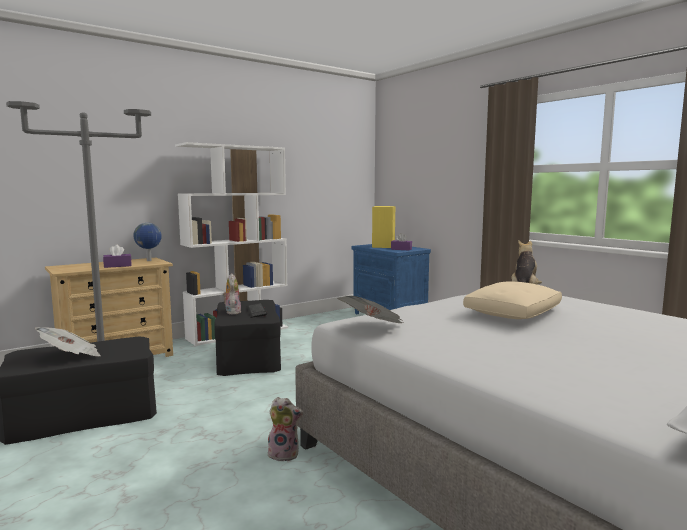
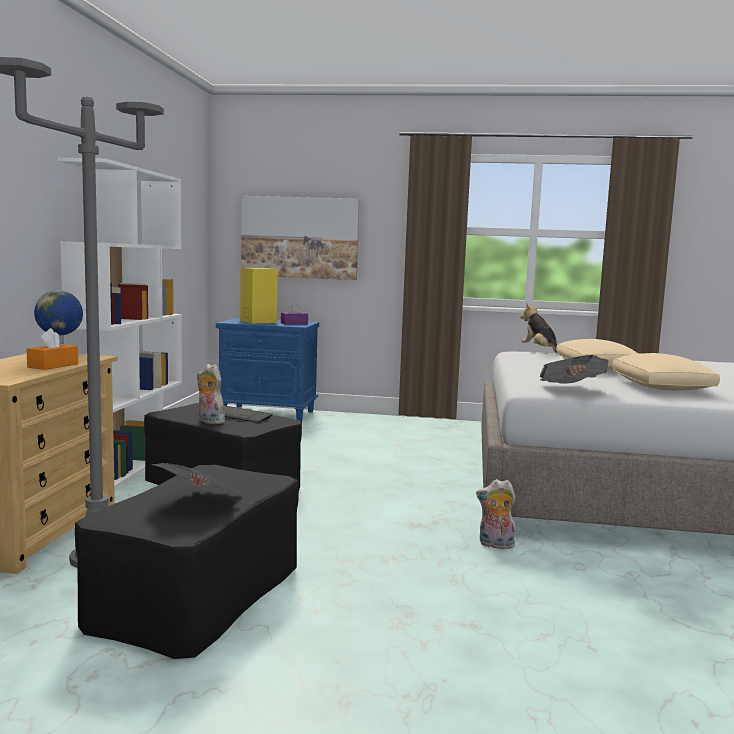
camera: 45 degrees left, 0 degrees up
(118, 266) = (53, 366): purple tissue box -> orange tissue box
(285, 454) = (495, 545): plush toy -> plush toy turned 135 degrees counterclockwise
(421, 182) = (300, 237): none -> picture
(482, 344) = (661, 387): none -> beige pillow

